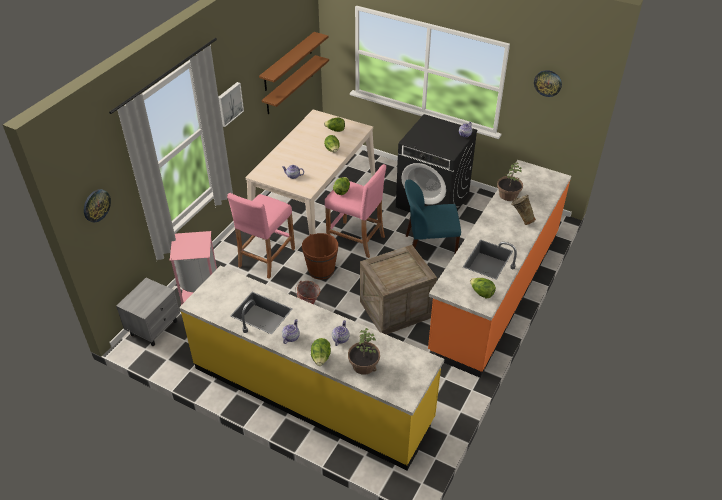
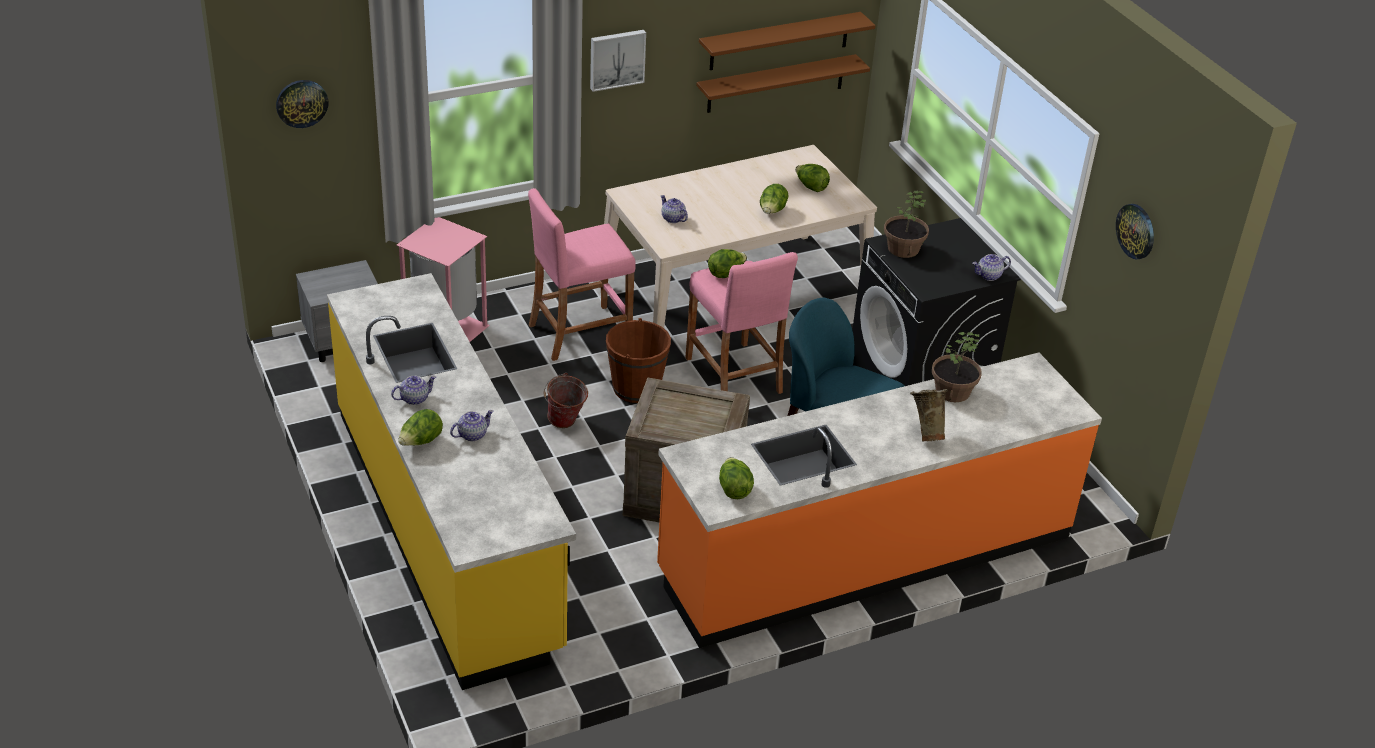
camera: 35 degrees right, 5 degrees down
(363, 365) = (462, 480): potted plant -> potted plant (902, 248)

